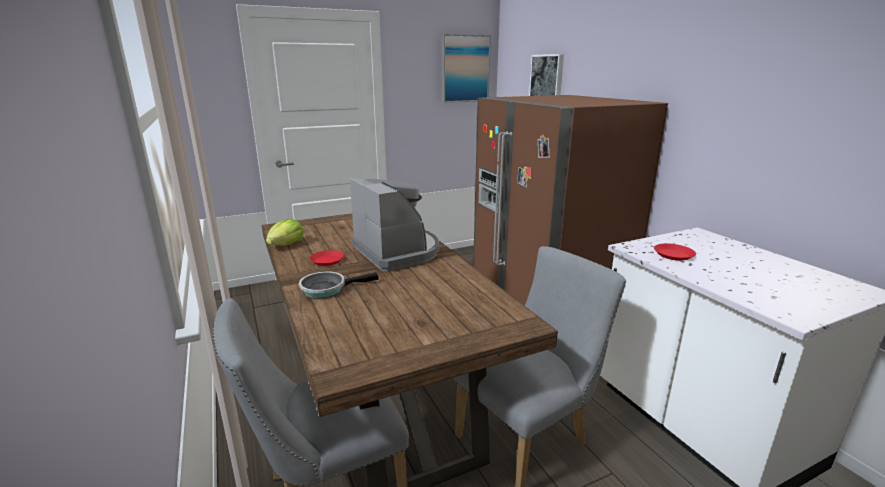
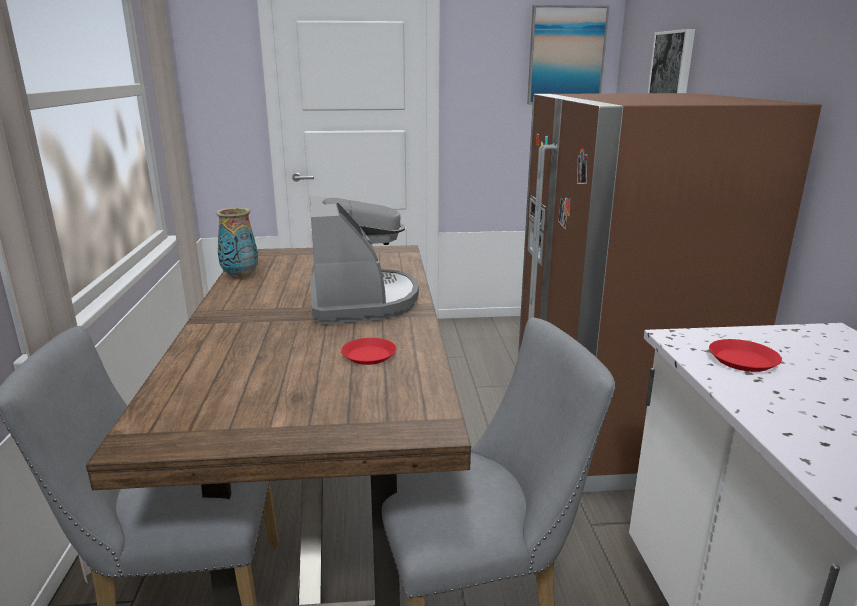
camera: 20 degrees right, 0 degrees up
(286, 245) = (241, 276): lettuce -> vase
(327, 260) = (267, 301): red plate -> red plate (369, 355)
(327, 289) = (231, 335): frying pan -> none

